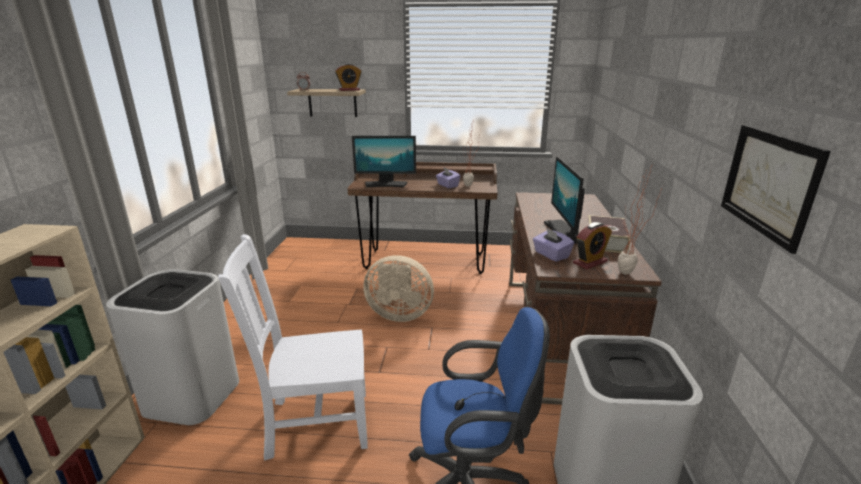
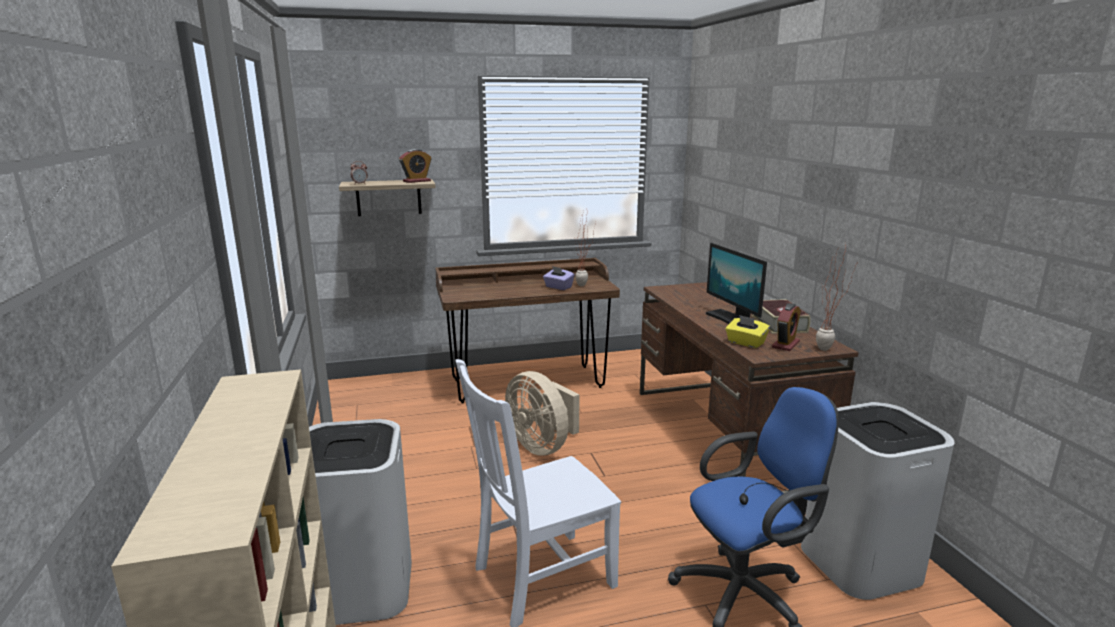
camera: 20 degrees left, 5 degrees down
(385, 184) = (485, 293): monitor -> none
(398, 314) = (542, 446): beige fan -> beige fan turned 60 degrees clockwise
(551, 255) = (745, 343): purple tissue box -> yellow tissue box
(768, 183) = (975, 249): picture -> none

